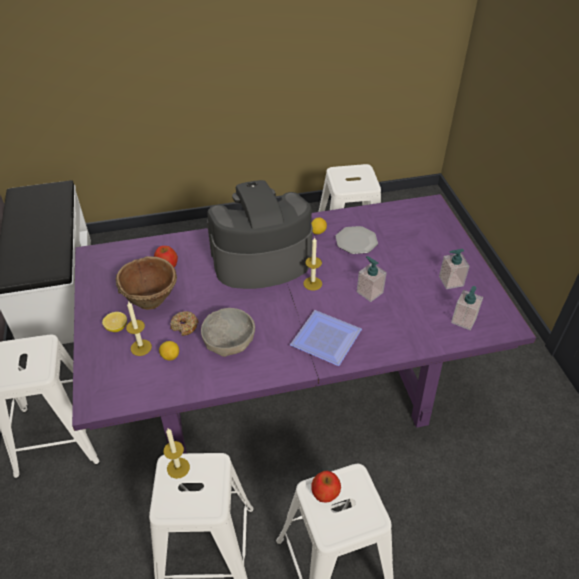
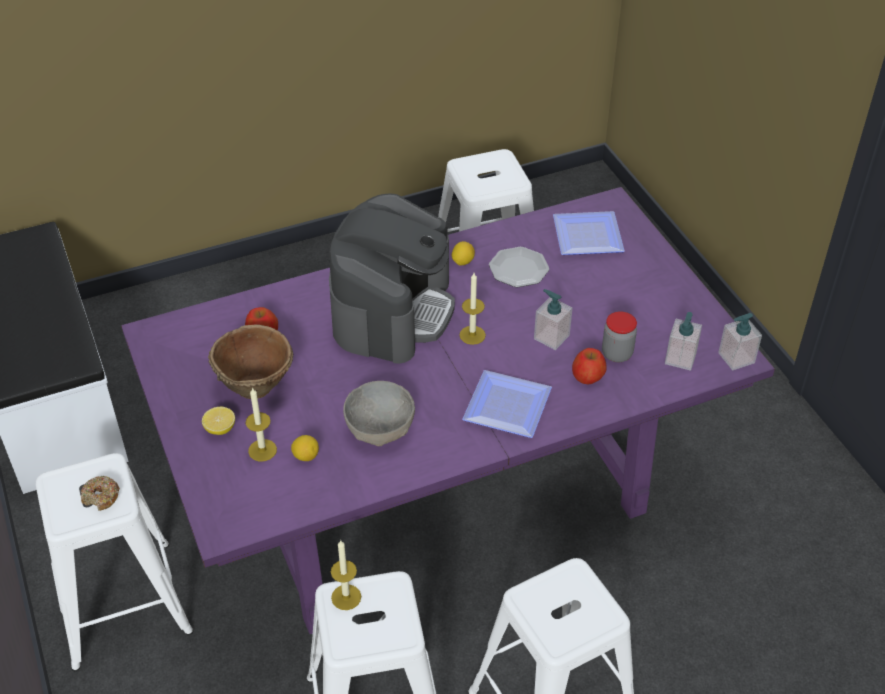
camera: 10 degrees left, 0 degrees up
(184, 326) = (313, 415): donut -> donut (101, 497)
(260, 259) = (392, 310): coffee machine -> coffee machine turned 135 degrees clockwise
(325, 492) = (541, 597): apple -> apple (588, 376)
(411, 223) = (589, 235): none -> plate
(416, 310) = (617, 354): none -> jar
(450, 281) = (655, 309): soap dispenser -> soap dispenser (736, 358)

